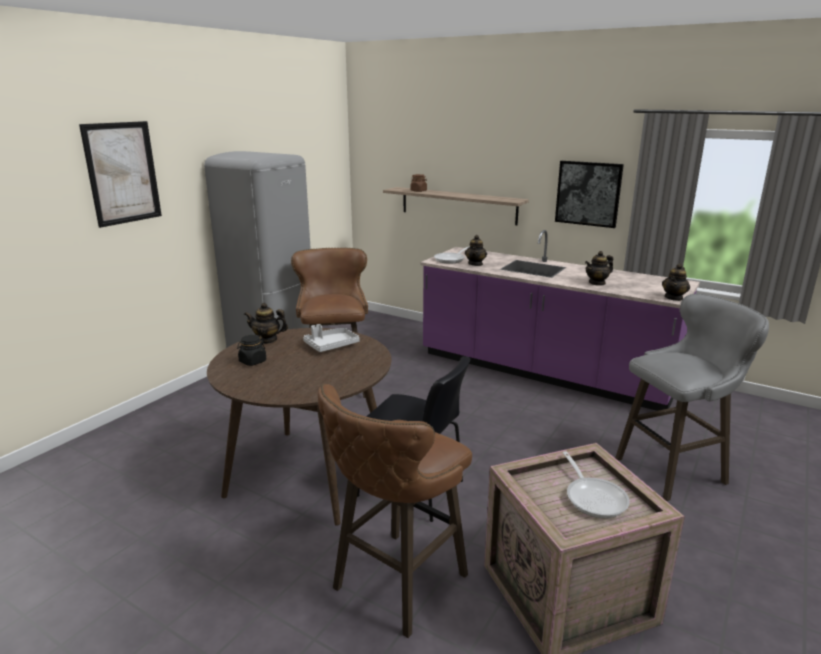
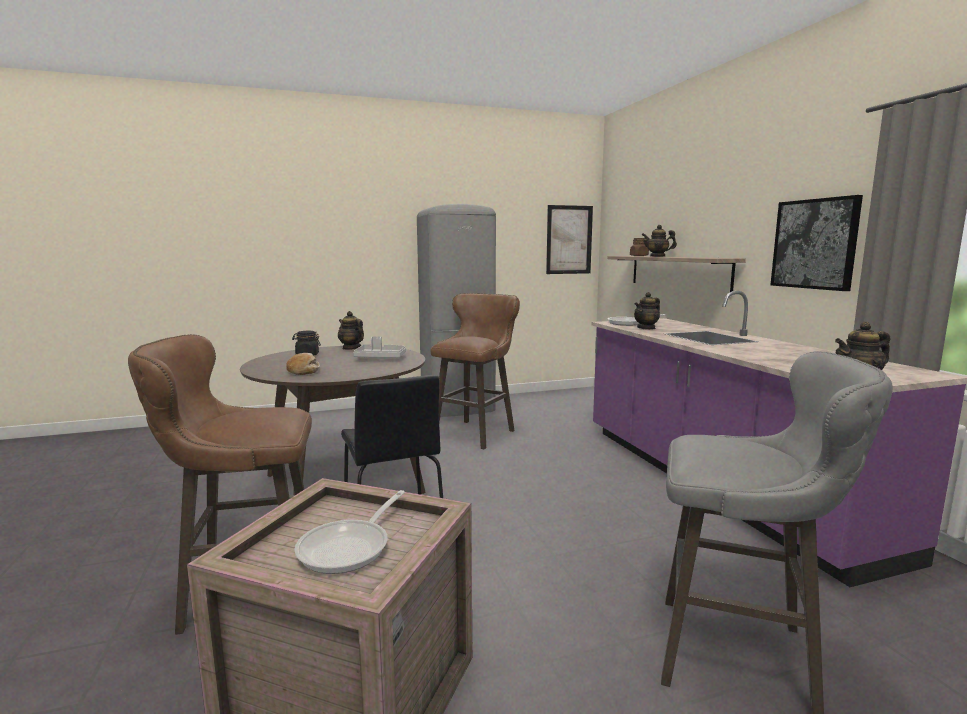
camera: 40 degrees right, 10 degrees down
(122, 173) = (337, 214): picture -> picture (569, 240)
(311, 382) = (303, 371): none -> bread
(597, 283) = (764, 355): teapot -> teapot (657, 256)

